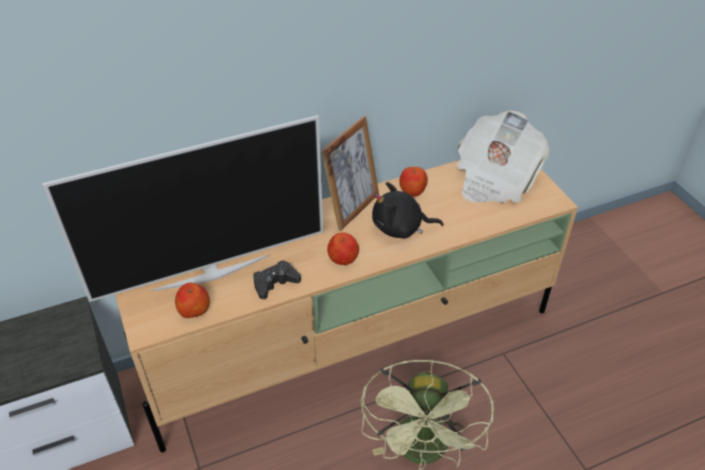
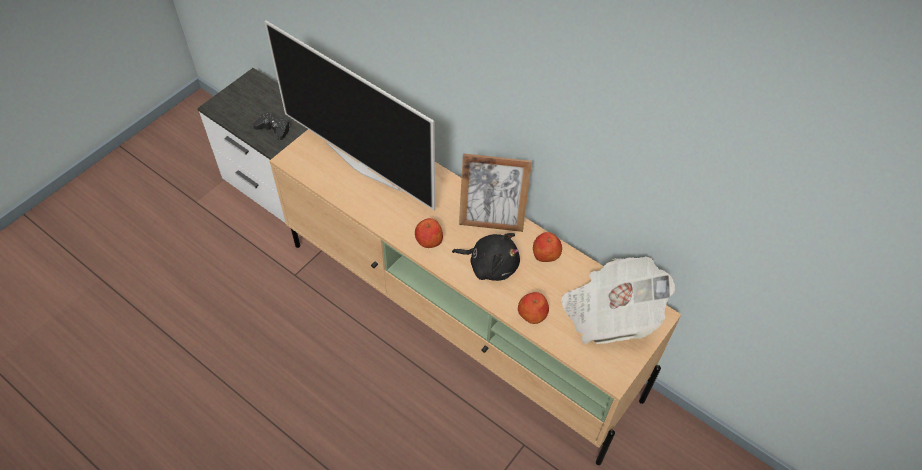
camera: 60 degrees right, 10 degrees up
(194, 309) = (323, 175): apple -> apple (532, 314)
(275, 283) = (375, 209): black game controller -> black game controller (273, 129)
(401, 228) = (490, 265): black plush toy -> black plush toy turned 135 degrees clockwise
(423, 452) = (384, 418): green fan -> none

